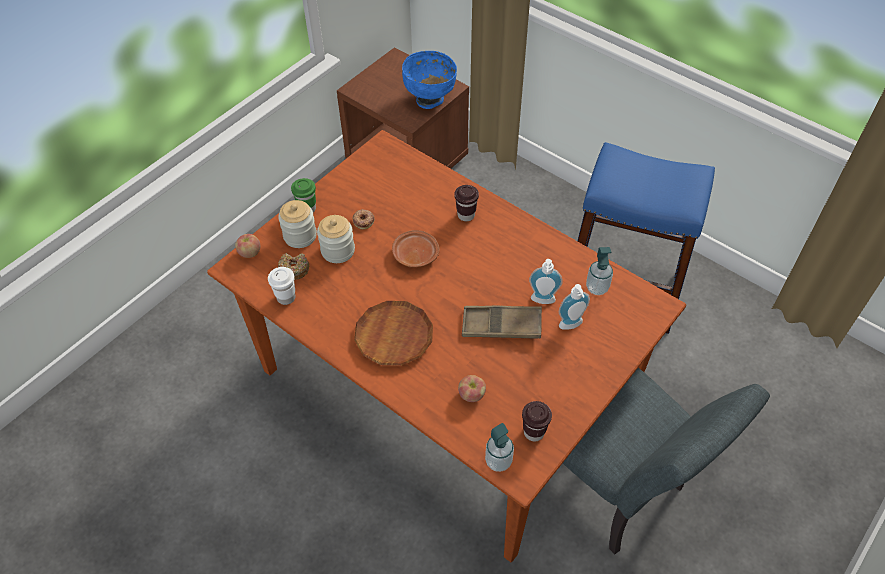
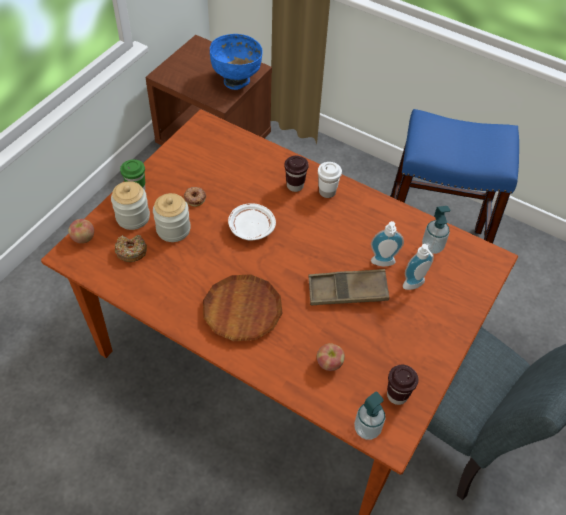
camera: 10 degrees left, 0 degrees up
(286, 297) = (127, 280): white cup -> white cup (327, 192)
(415, 254) = (251, 227): brown plate -> white plate

